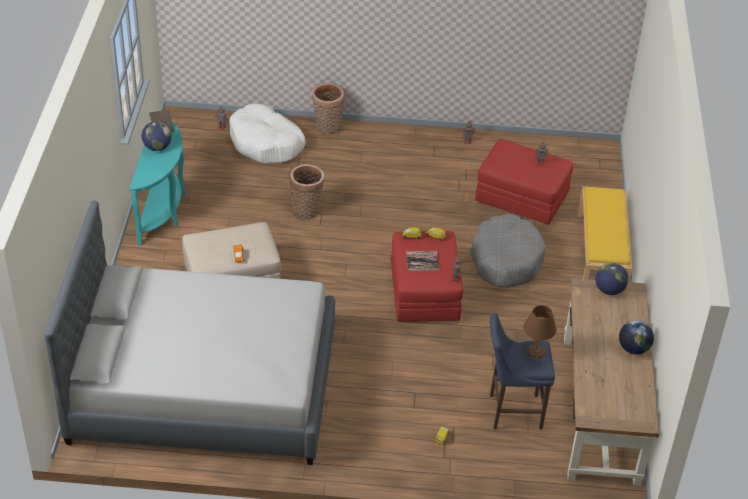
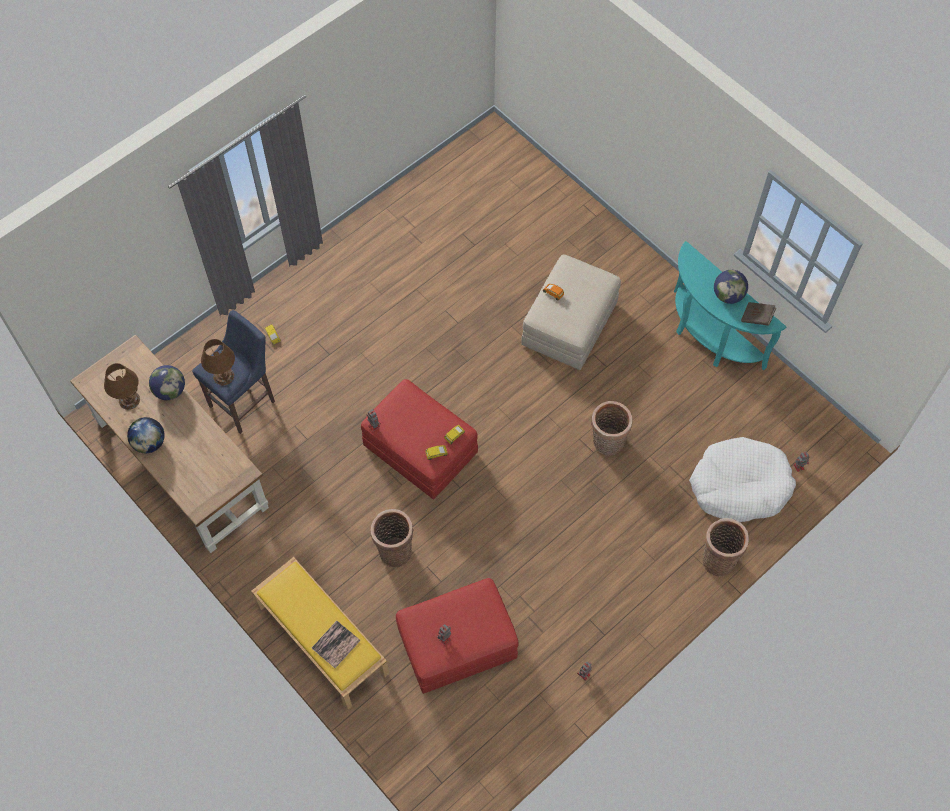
camera: 135 degrees right, 20 degrees up
(204, 385) = (474, 231): grey bed -> none
(422, 261) = (418, 418): book -> book (336, 644)
(506, 260) = (394, 550): grey dog bed -> basket
(609, 290) = (218, 488): globe -> globe (170, 391)
(623, 386) = (129, 400): none -> brown table lamp

